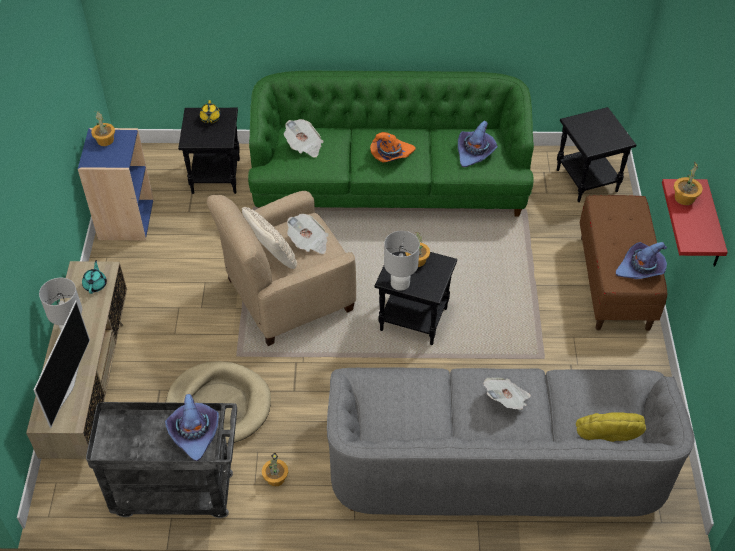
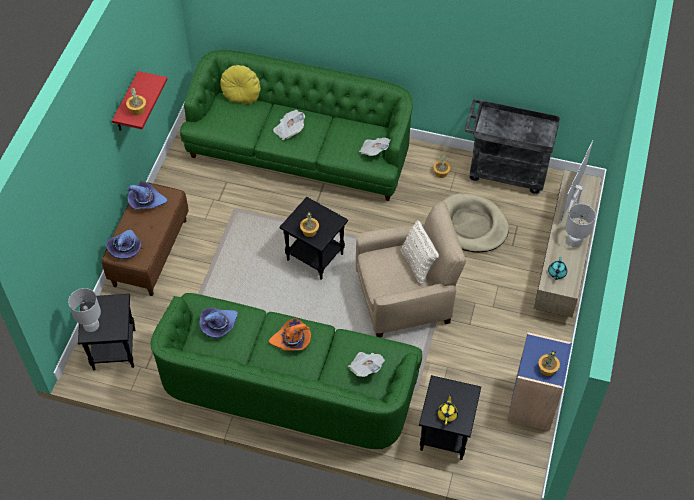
camera: 165 degrees left, 5 degrees up
(194, 432) = (492, 127): purple hat -> purple hat (125, 248)
(309, 242) = (386, 270): newspaper -> newspaper (374, 151)
(400, 283) = (329, 216): grey table lamp -> grey table lamp (91, 325)
(495, 463) = (299, 152): grey sofa -> green sofa

